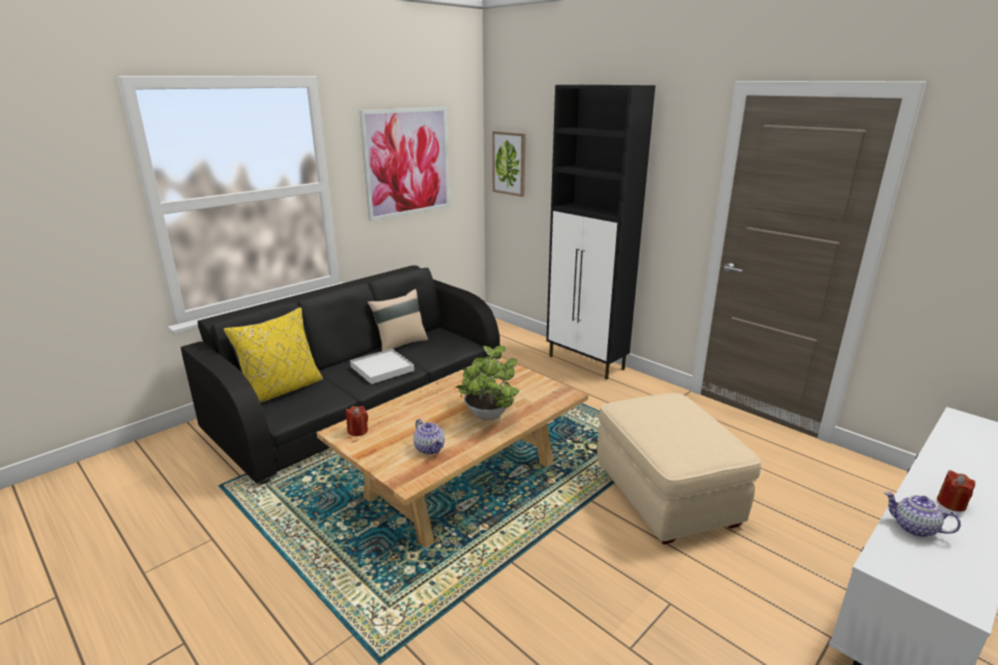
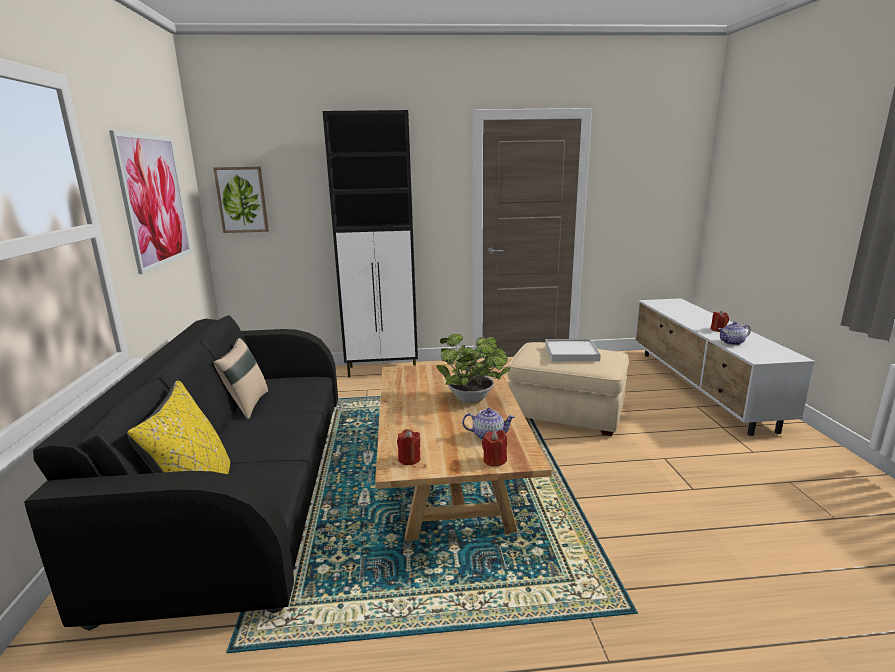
camera: 50 degrees left, 5 degrees down
(382, 369) = (277, 427): white tray -> white tray (571, 353)
(391, 467) = (494, 460): none -> red candle

